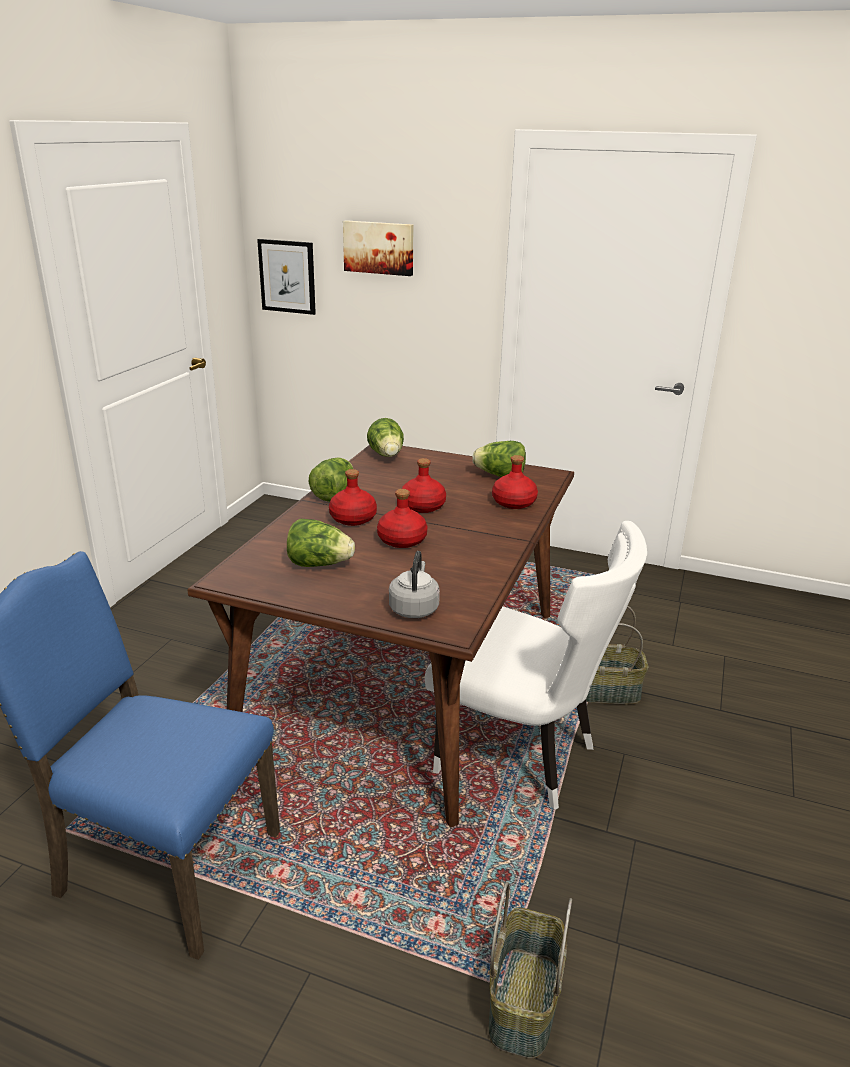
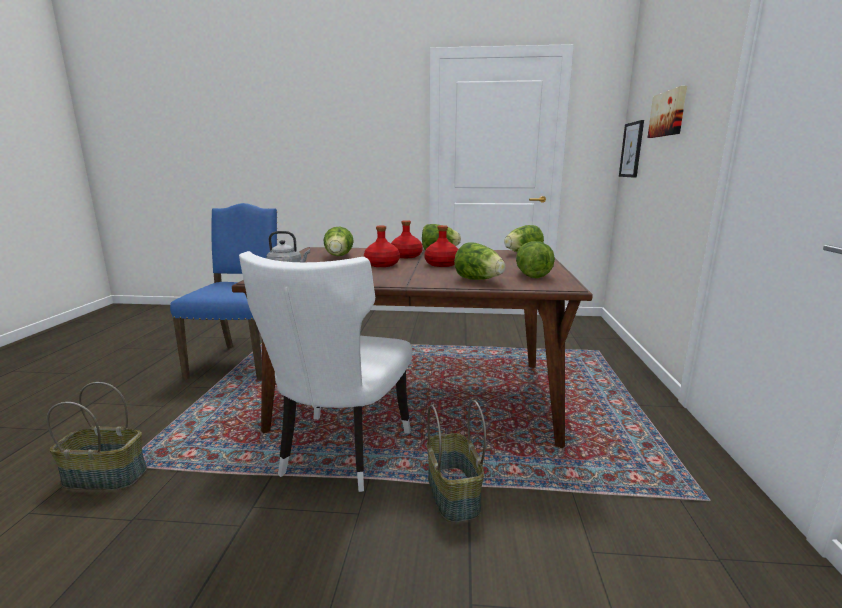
camera: 75 degrees right, 10 degrees down
(513, 502) = (478, 280): red bottle -> lettuce

